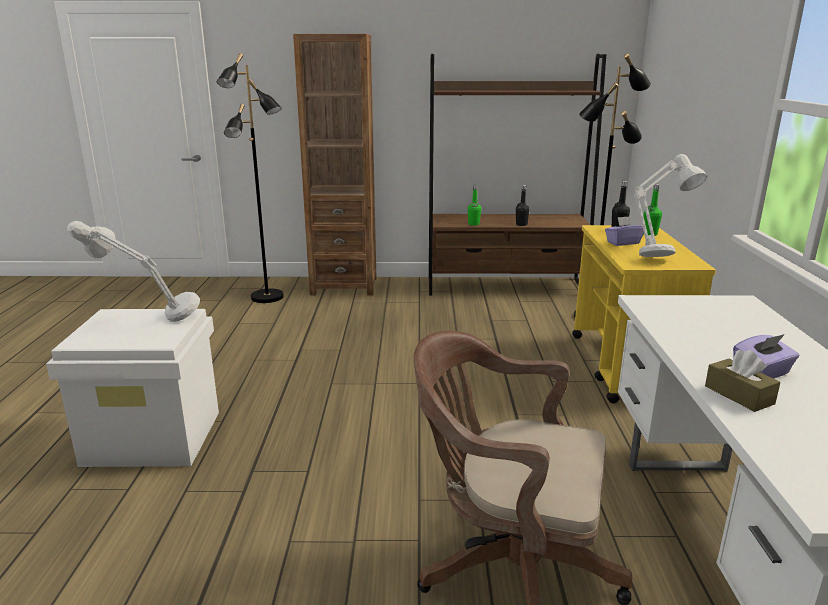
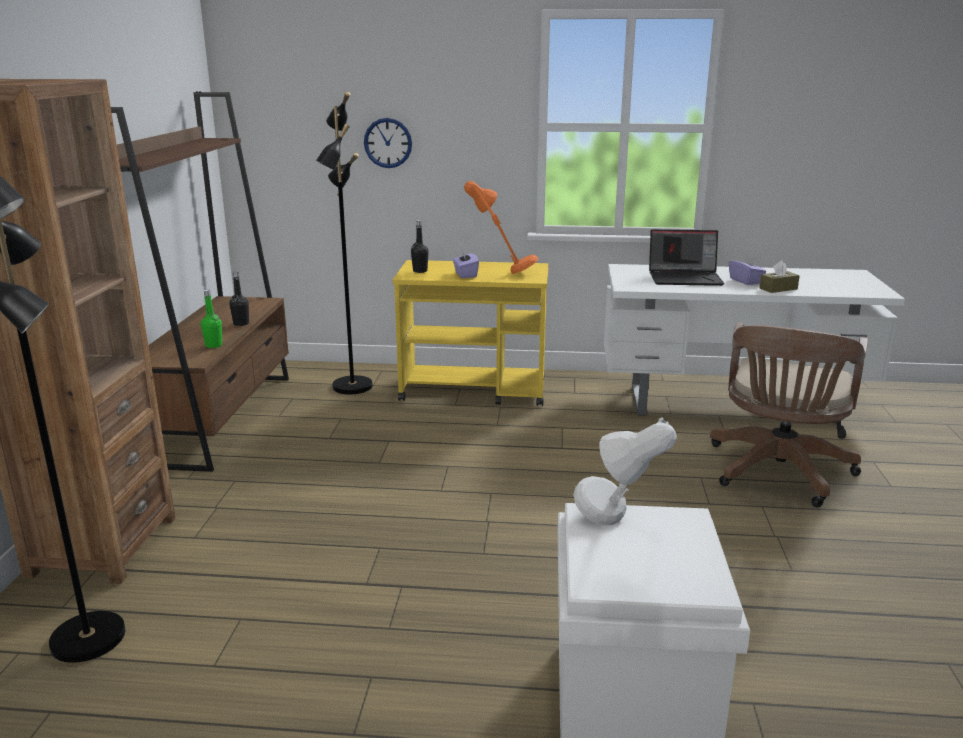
camera: 85 degrees left, 0 degrees up
(649, 234) = (439, 264): green bottle -> none
(660, 252) = (500, 269): grey table lamp -> orange table lamp
(693, 110) = (388, 143): none -> wall clock
(727, 333) = (685, 278): none -> laptop

